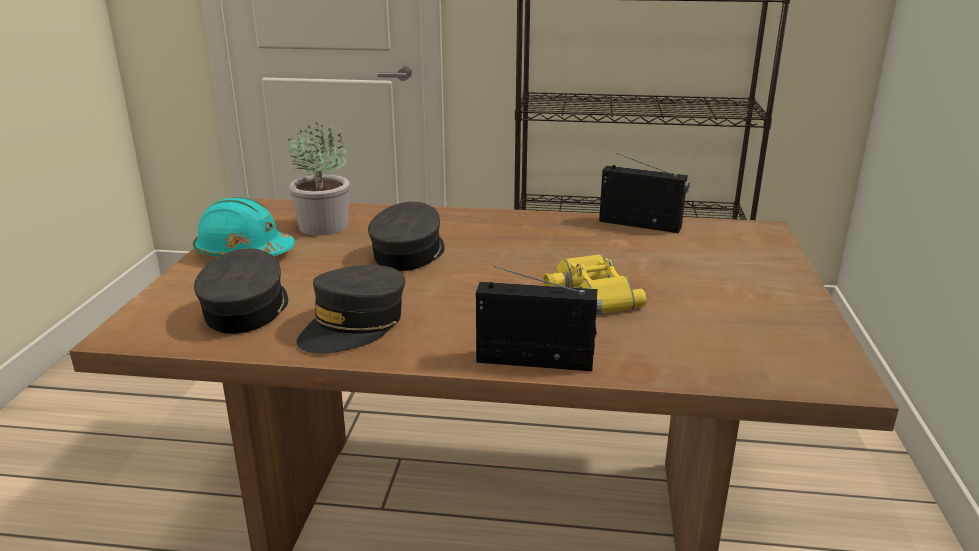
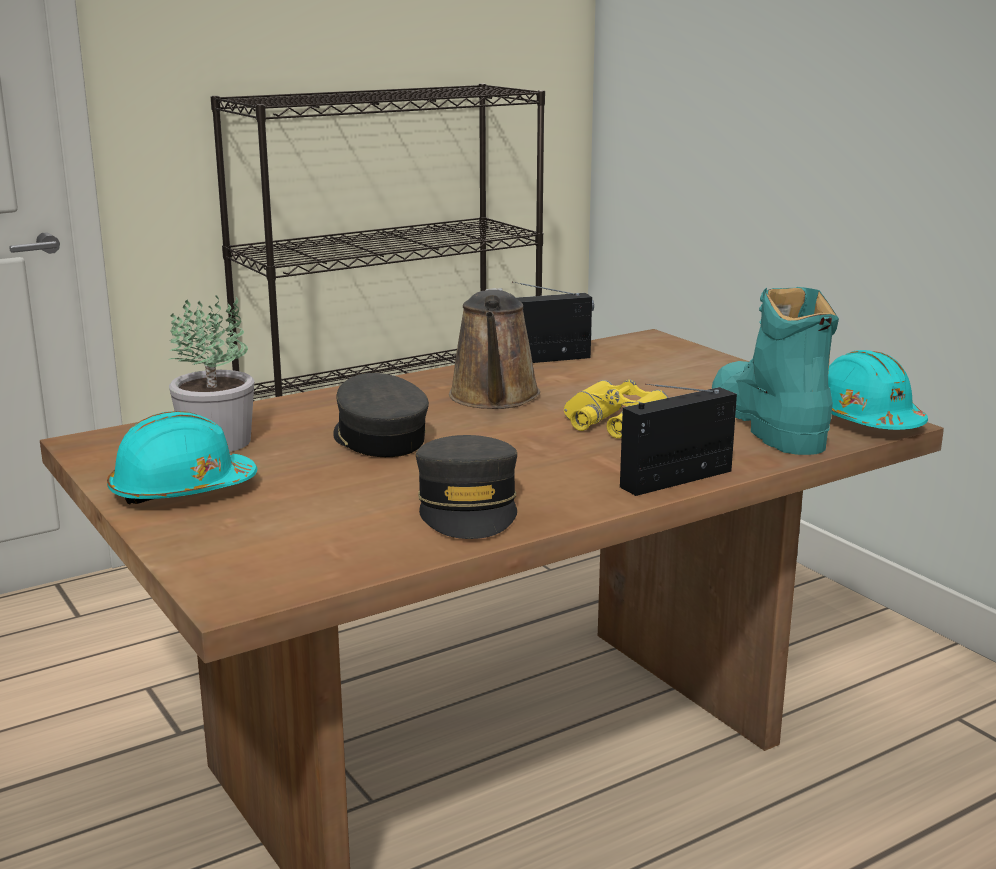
camera: 40 degrees left, 5 degrees down
(246, 309) = (322, 532): grey cap -> none
(541, 245) = (494, 398): none -> brown watering can
(714, 338) = (767, 423): none -> turquoise boot
(820, 369) = (865, 420): none -> turquoise hard hat

